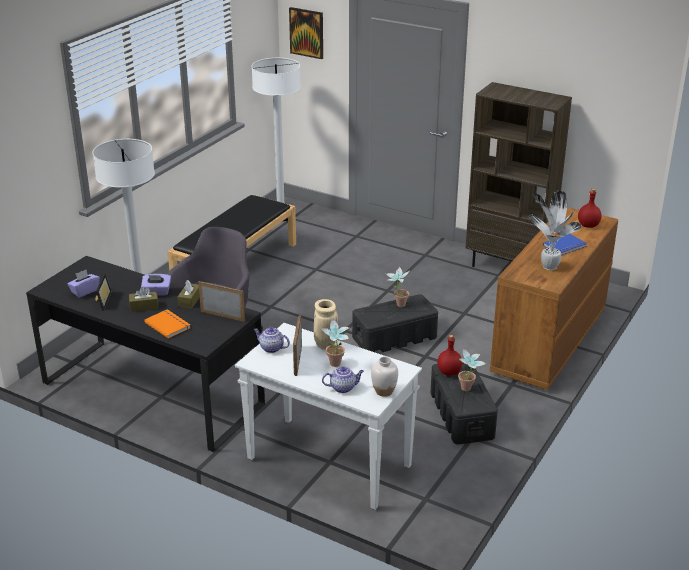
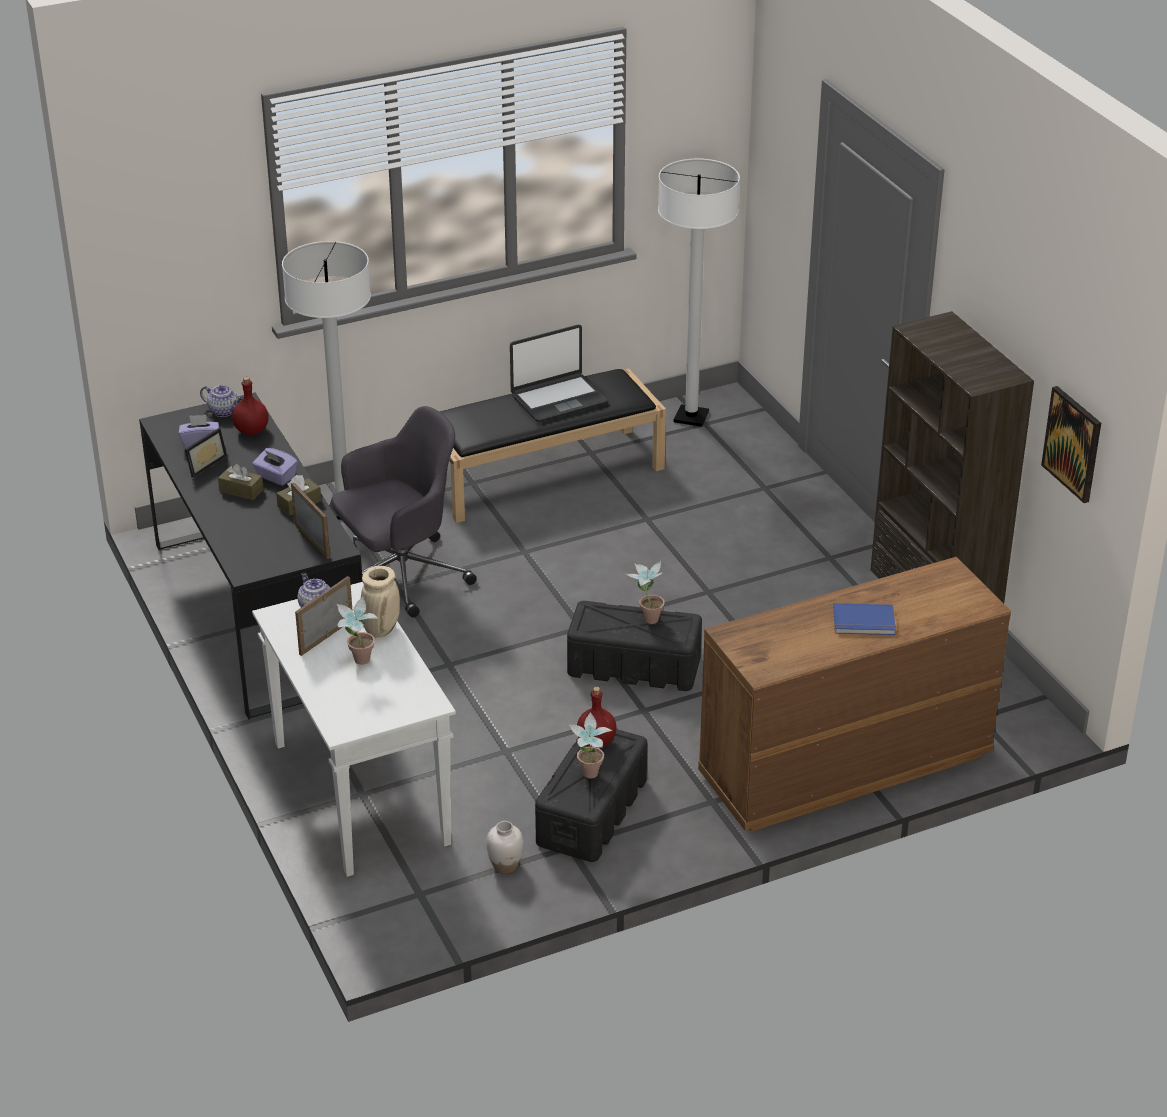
camera: 35 degrees right, 5 degrees up
(168, 325) = (240, 527): orange book -> none
(237, 217) = (558, 399): none -> laptop
(307, 32) = (776, 134): picture -> picture (1073, 443)
(343, 387) = (333, 694): teapot -> teapot (224, 411)
(384, 391) = (372, 720): white vase -> white vase (505, 865)
(548, 267) = (793, 643): potted plant -> none
(588, 225) = (947, 603): red bottle -> red bottle (251, 431)

